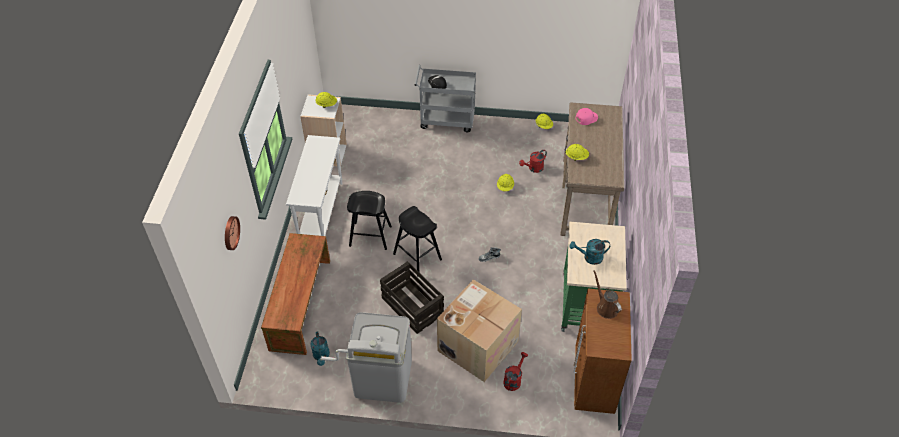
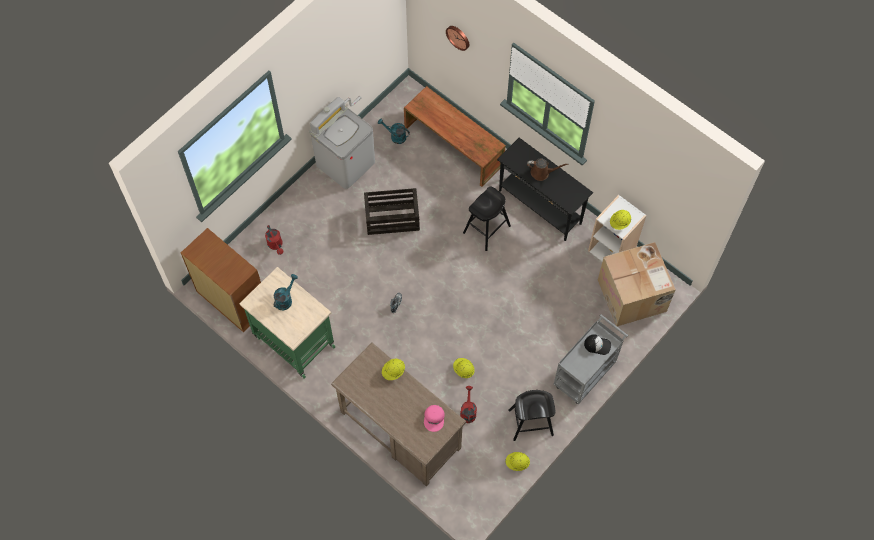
camera: 125 degrees right, 15 degrees up
(321, 213) = (541, 207): white console table -> black console table
(417, 257) = (438, 251): black stool -> black stool (530, 422)
(477, 345) = (323, 241): cardboard box -> cardboard box (633, 296)
(606, 307) = (231, 269): brown watering can -> brown watering can (542, 172)

